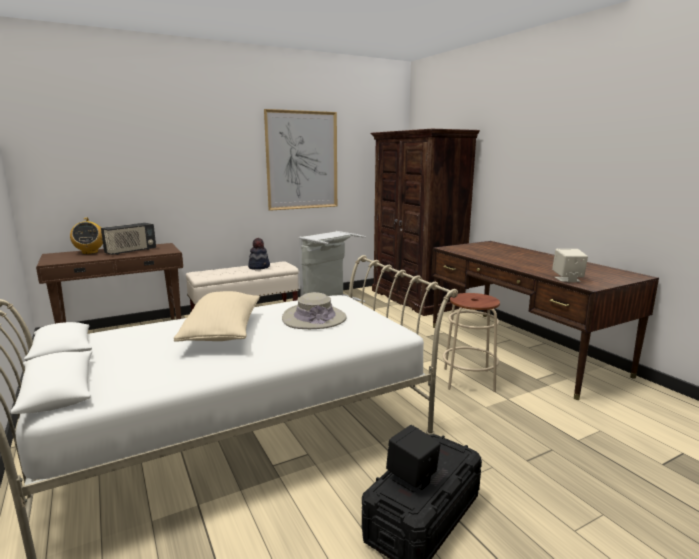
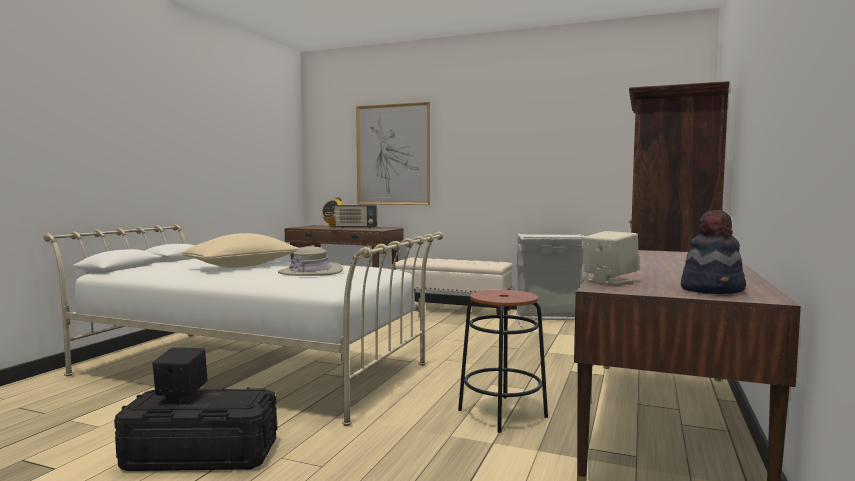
camera: 50 degrees right, 10 degrees down
(259, 267) = (469, 261): hat -> hat (713, 290)
(302, 160) = (543, 148): picture -> picture (393, 154)
(468, 379) = (502, 413): beige stool -> black stool

